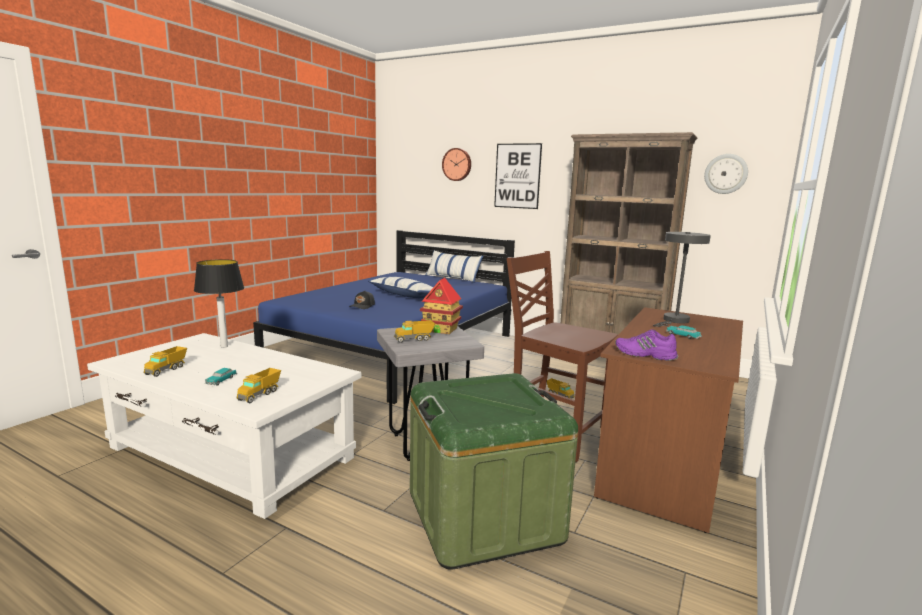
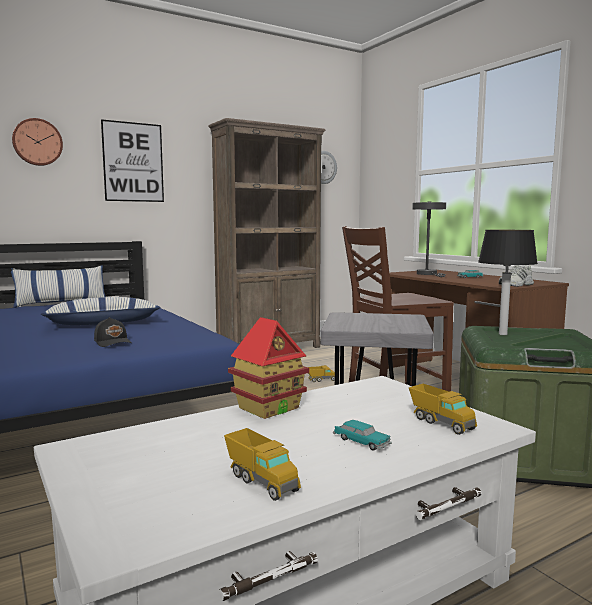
camera: 60 degrees left, 5 degrees down
(224, 346) = (168, 432): table lamp -> table lamp (502, 334)
(414, 339) = (381, 325): toy truck -> none
(441, 329) = (352, 316): toy house -> toy house (269, 408)
(644, 355) = (516, 285): purple shoe -> white shoe

